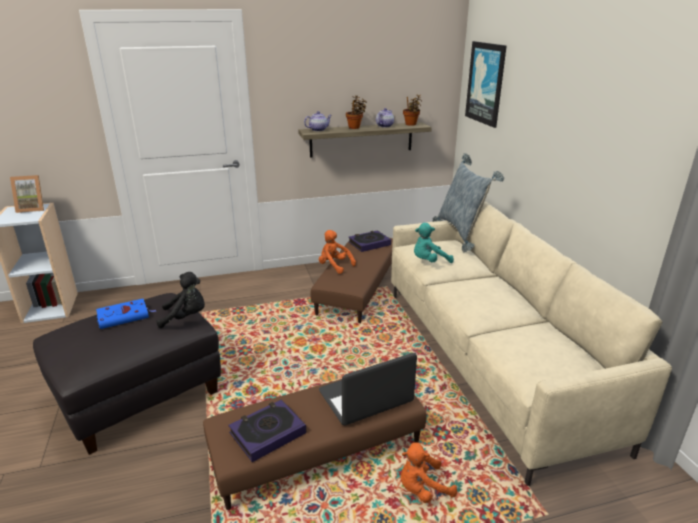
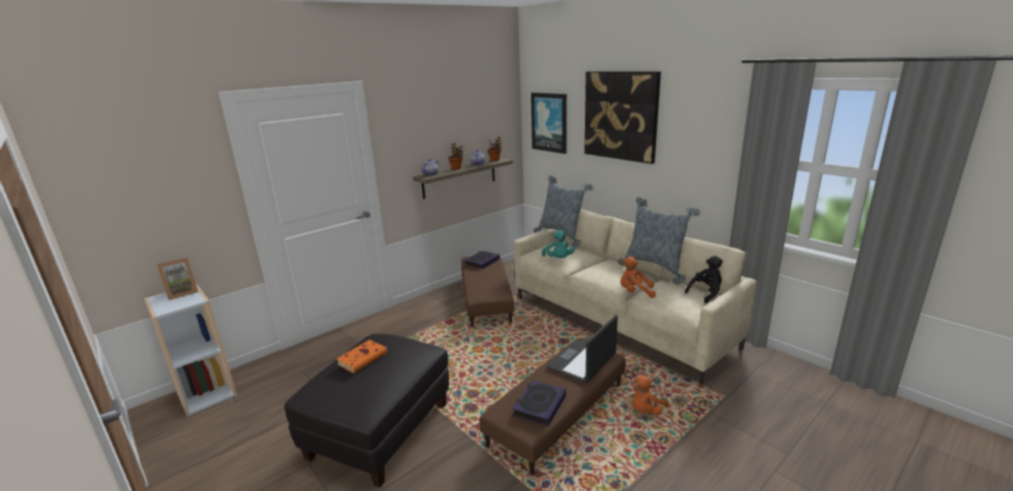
camera: 25 degrees left, 5 degrees down
(125, 316) = (363, 358): blue book -> orange book
(186, 317) = (417, 344): black plush toy -> black plush toy (706, 293)
(334, 266) = (471, 284): orange plush toy -> orange plush toy (635, 292)
(429, 261) = (558, 259): turquoise plush toy -> turquoise plush toy turned 60 degrees counterclockwise
(540, 310) = (655, 272): none -> pillow
(559, 81) = (620, 115): none -> picture

